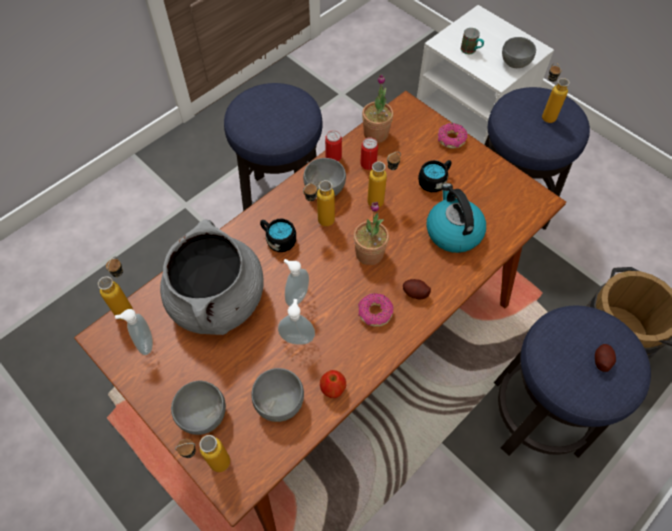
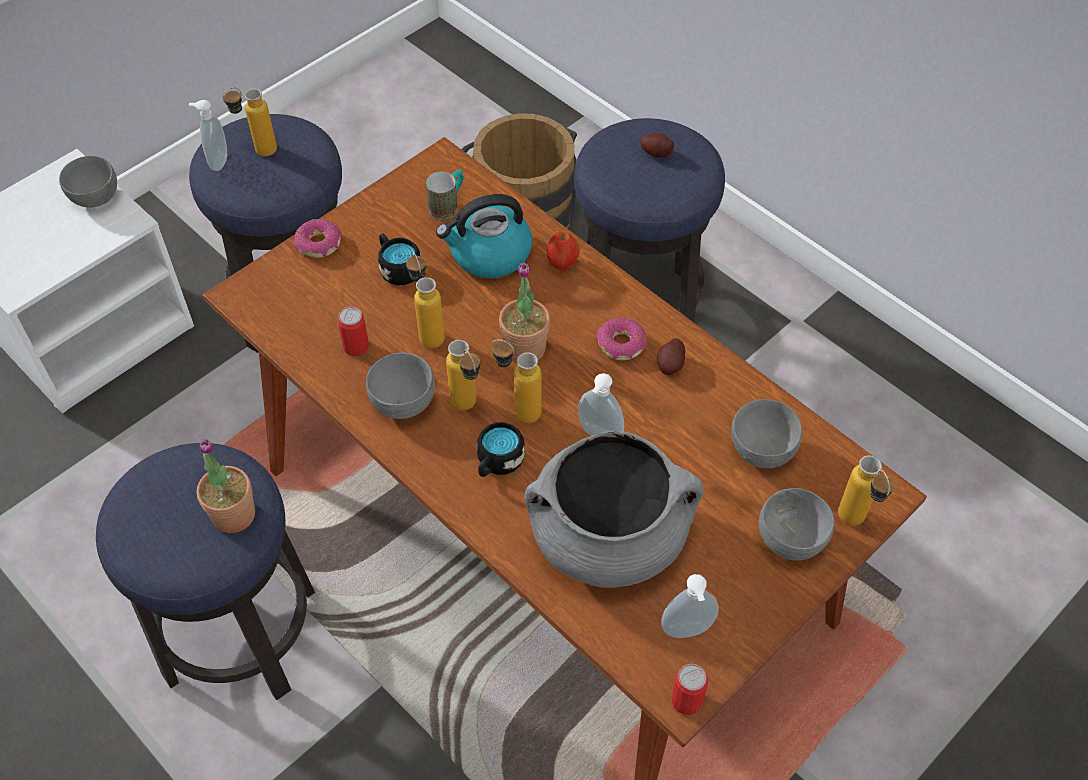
camera: 90 degrees left, 5 degrees down
(128, 306) = (623, 667): bottle -> bottle (517, 410)
(297, 337) = (664, 432): soap dispenser -> soap dispenser (217, 161)
(332, 389) = (736, 392): apple -> apple (562, 263)
(333, 157) = (336, 392): can -> can (686, 700)
(376, 134) = (294, 335): potted plant -> potted plant (233, 515)
(415, 293) = (589, 300): potato -> potato (670, 365)
(471, 51) = (49, 251): mug -> mug (448, 205)

